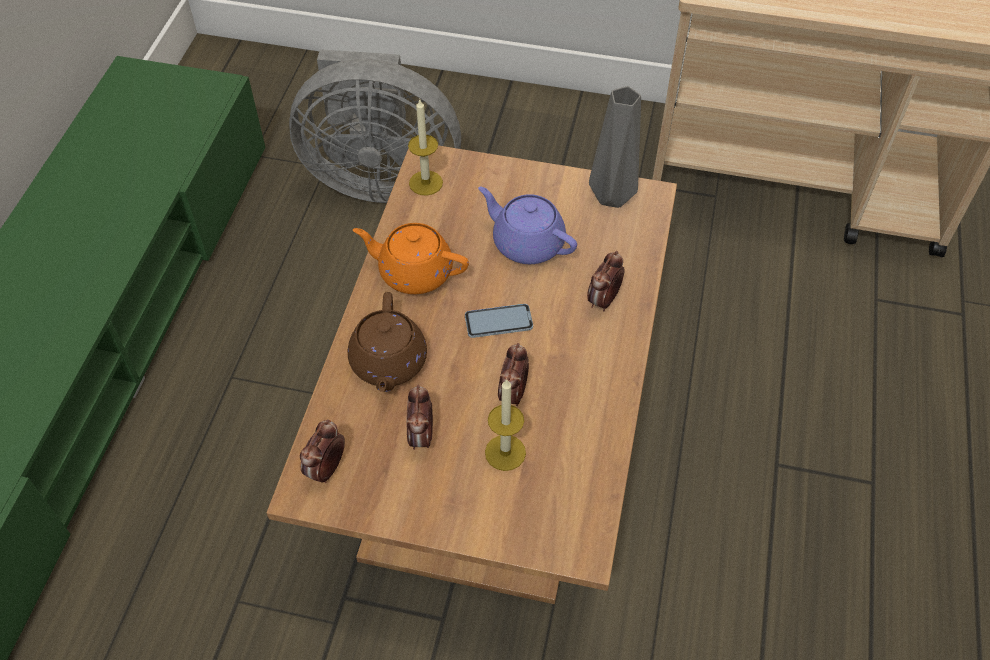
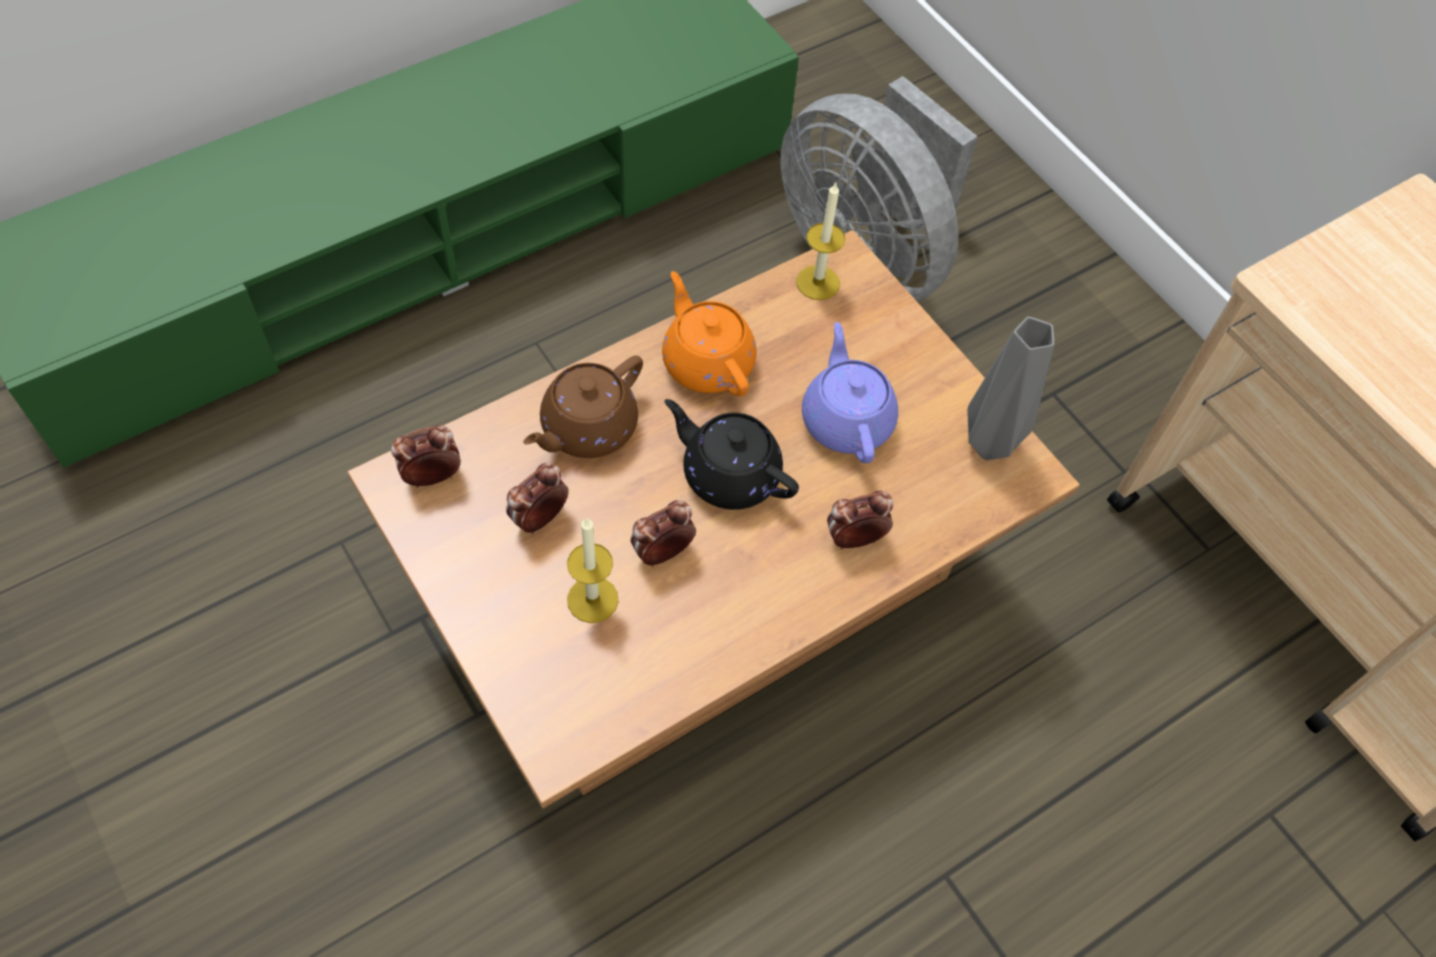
camera: 40 degrees right, 5 degrees up
(498, 322) = (729, 474): phone -> black teapot

